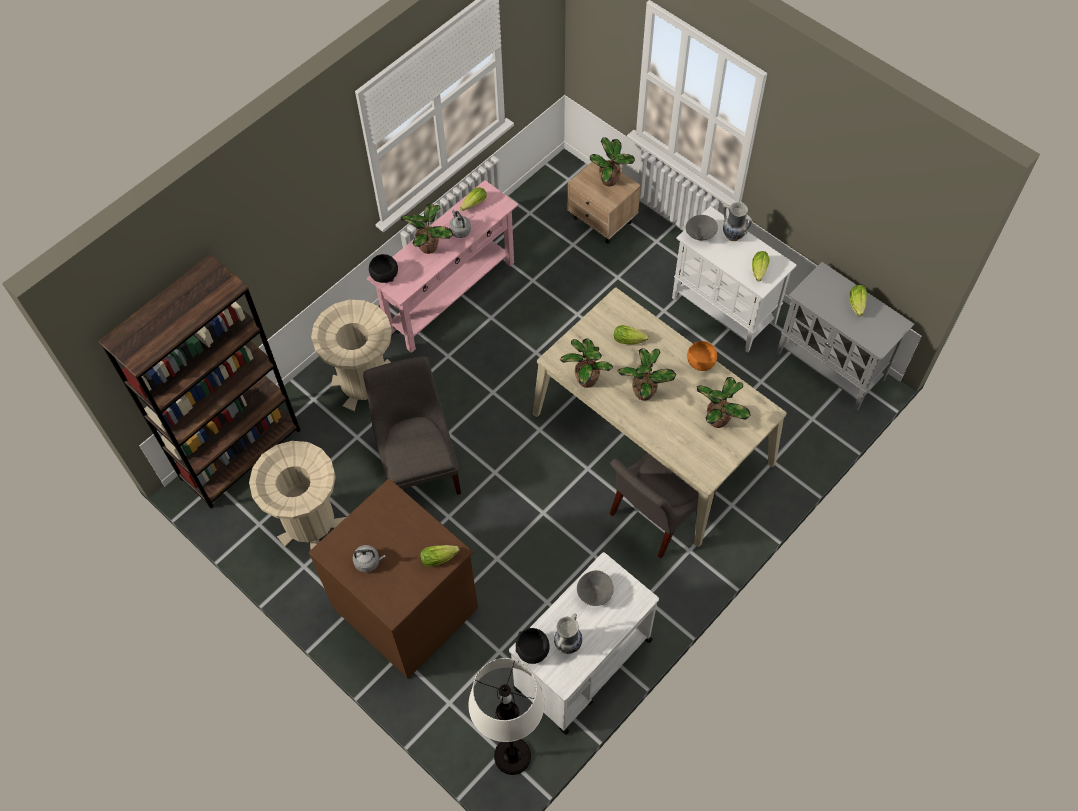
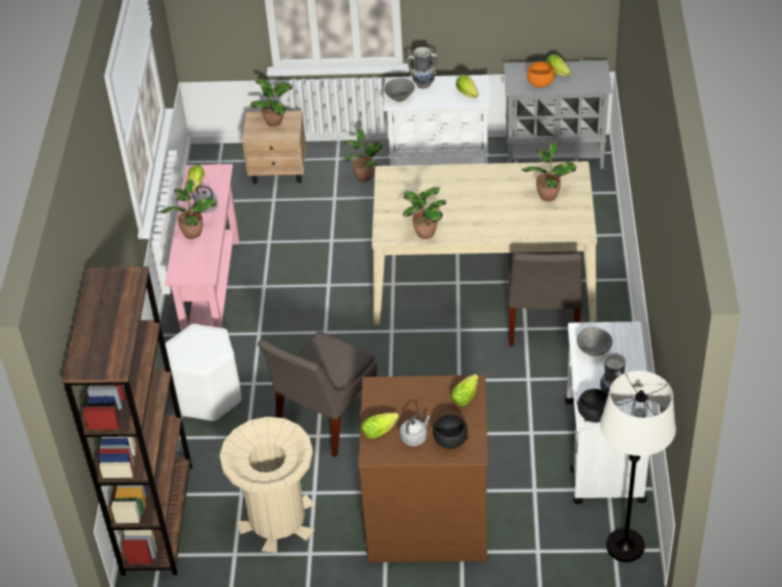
camera: 40 degrees left, 15 degrees down
(364, 382) = (208, 397): beige trash can -> white stool
(385, 275) = (179, 272): black bowl -> black bowl (450, 441)
(419, 465) = (323, 418): grey chair -> grey chair turned 90 degrees counterclockwise
(630, 340) = (427, 189): lettuce -> lettuce (381, 430)
(644, 391) = (476, 212): potted plant -> potted plant (364, 176)
(700, 362) = (493, 171): orange bowl -> orange bowl (539, 83)

